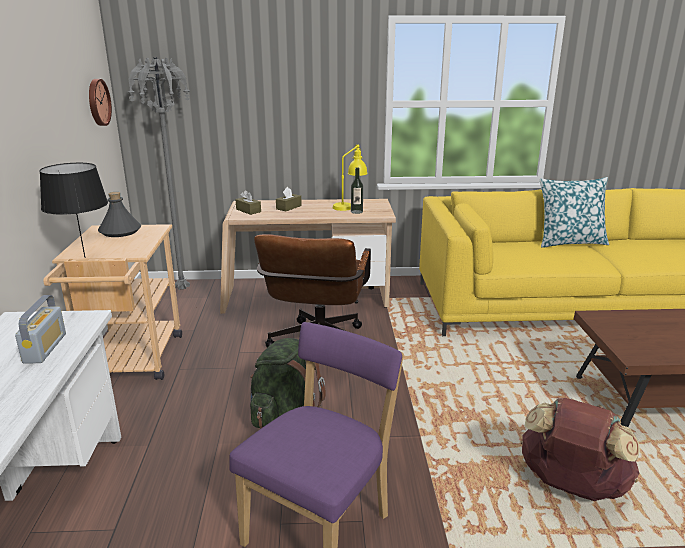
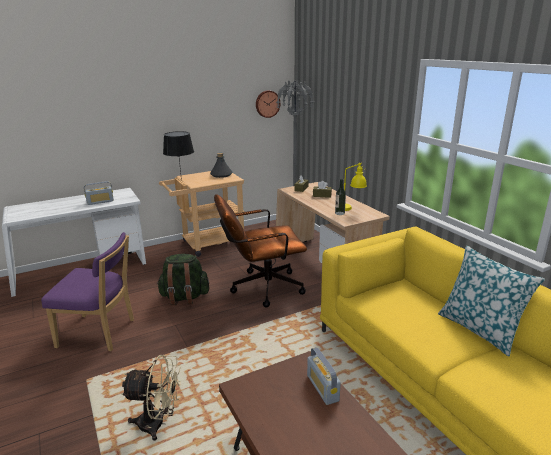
camera: 65 degrees right, 0 degrees up
(571, 486) = (158, 424): brown backpack -> beige fan
(636, 318) = (322, 388): none -> radio

